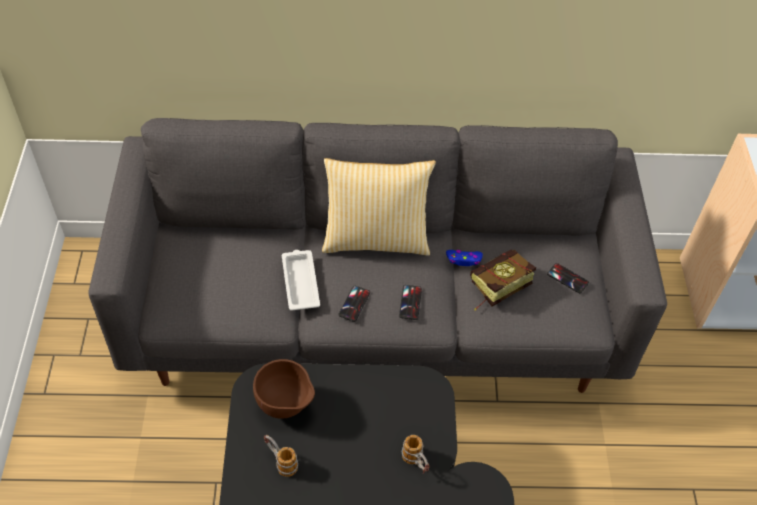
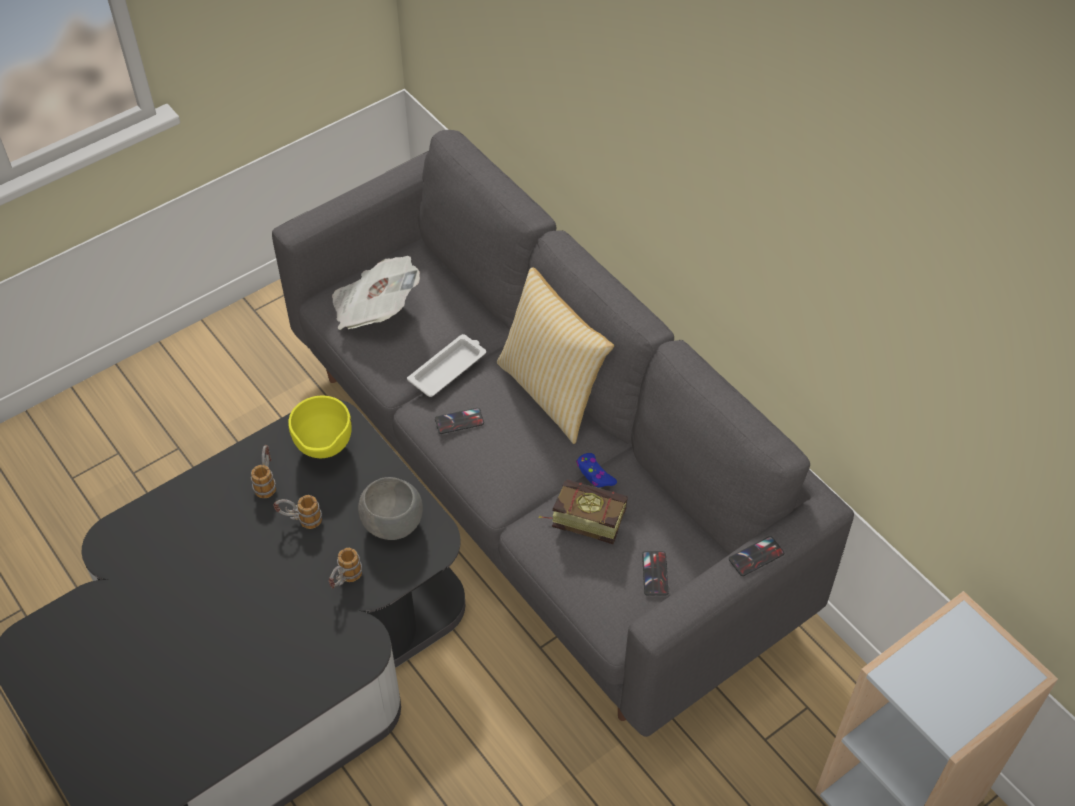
camera: 55 degrees right, 0 degrees up
(202, 290) = (375, 309): none -> newspaper
(286, 406) = (324, 450): brown bowl -> yellow bowl
(337, 460) = (300, 520): none -> mug
(392, 403) = (393, 524): none -> grey bowl
(410, 302) = (500, 462): phone -> phone (756, 556)

